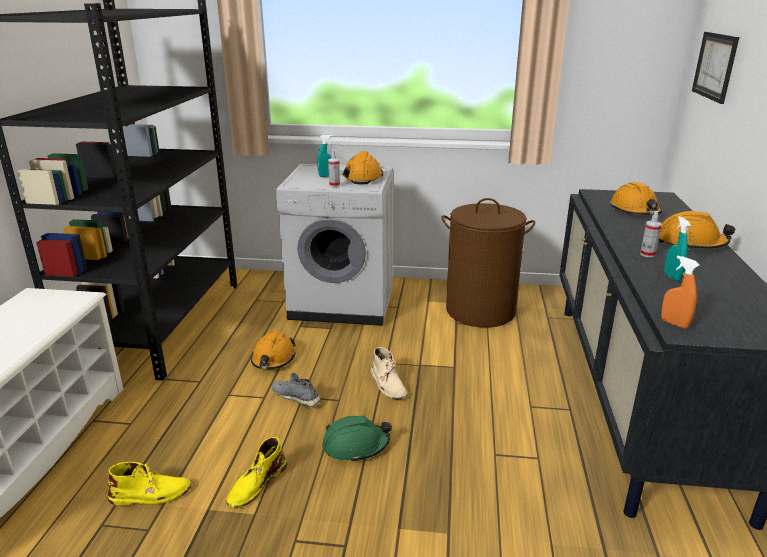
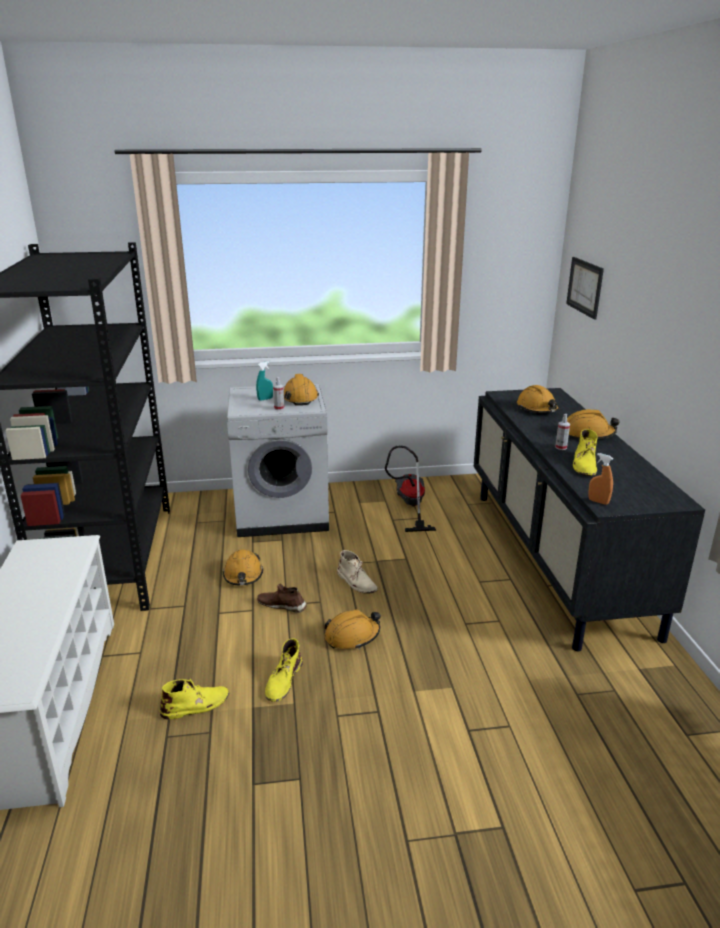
camera: 15 degrees left, 0 degrees up
(297, 397) = (282, 605): grey shoe -> brown shoe
(356, 446) = (352, 636): green hard hat -> orange hard hat
(480, 311) = (409, 505): brown laundry basket -> vacuum cleaner
(672, 277) = (584, 464): turquoise spray bottle -> yellow boot

